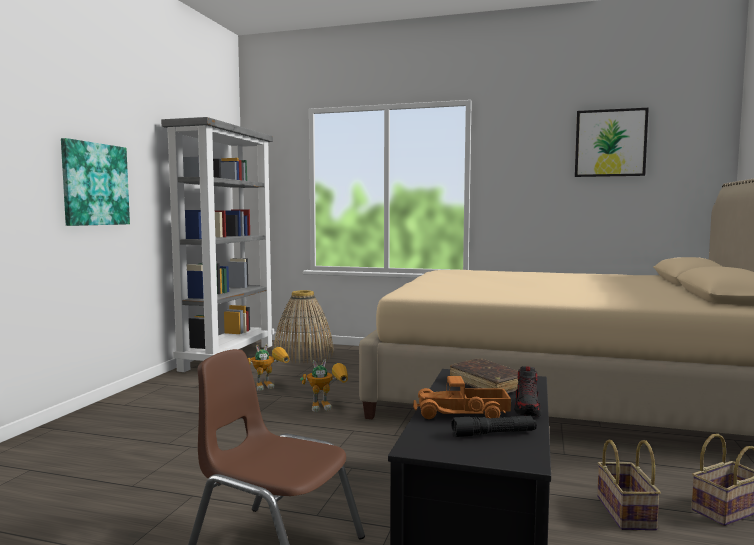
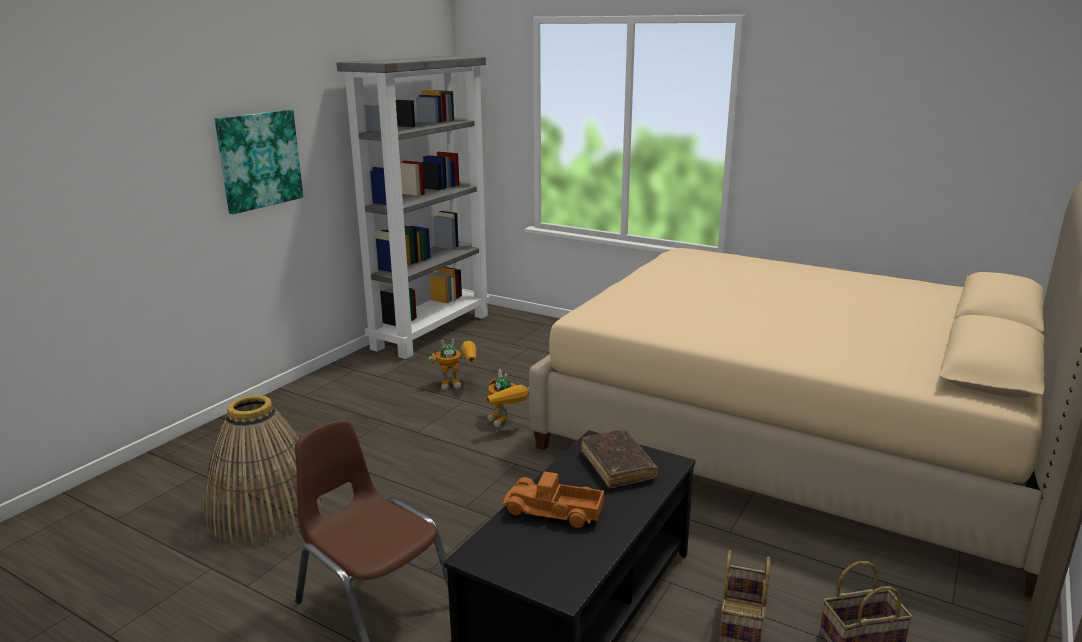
camera: 15 degrees right, 15 degrees up
(303, 355) = (516, 336): basket -> basket (265, 510)
(328, 406) = (506, 424): toy robot -> toy robot turned 60 degrees clockwise
(493, 434) = (562, 548): black flashlight -> none
(527, 408) = (628, 514): shoe -> none
(610, 143) = (937, 90): picture -> none

